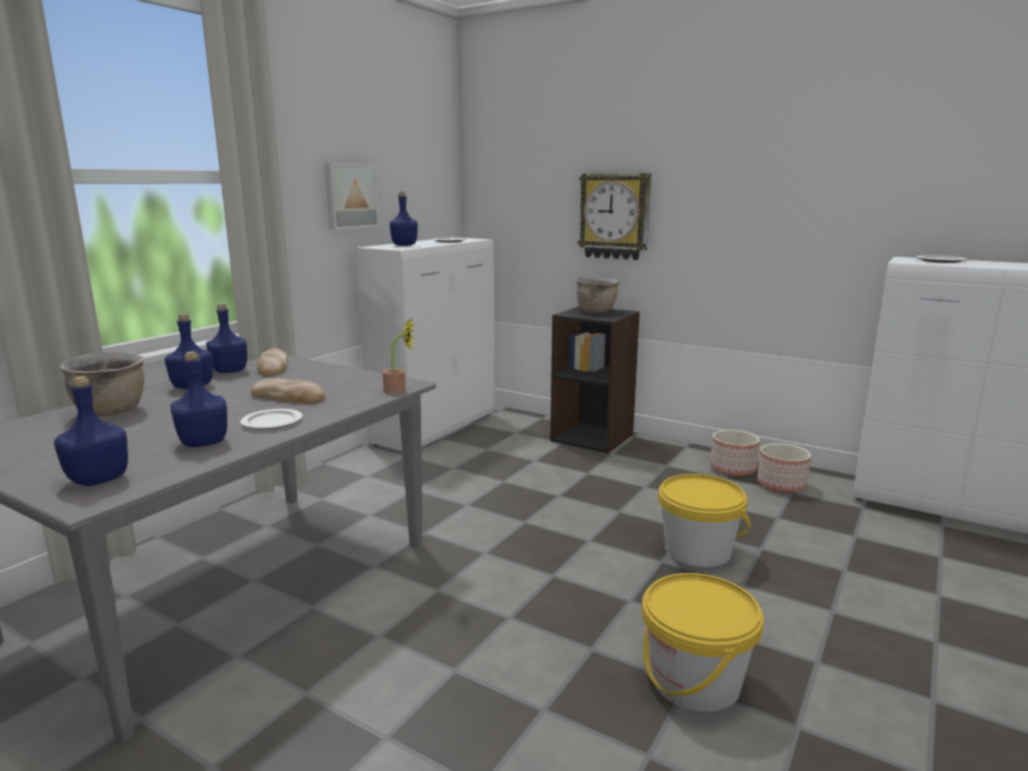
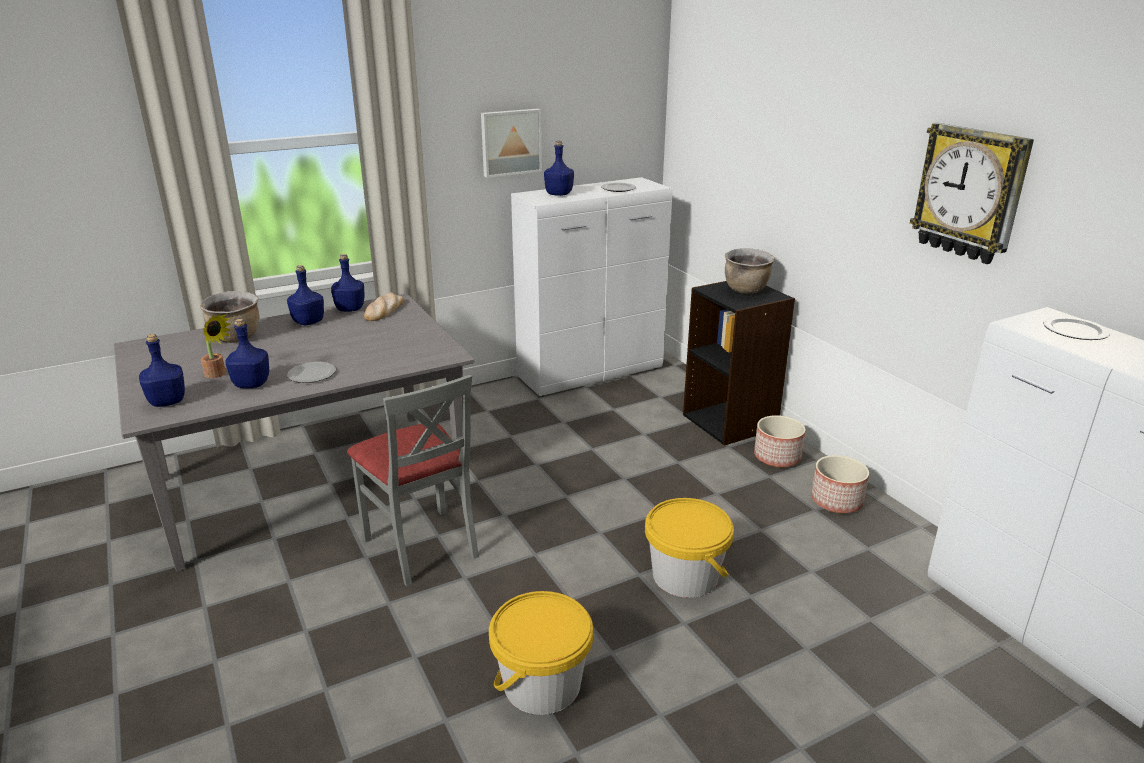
camera: 30 degrees right, 10 degrees up
(289, 397) = (353, 349): bread -> none
(399, 390) = (435, 361): potted plant -> potted plant (218, 374)
(431, 605) = (422, 546): none -> grey chair
(614, 216) = (786, 184): wall clock -> wall clock (970, 193)
(781, 485) = (867, 536): planter -> planter (777, 457)

